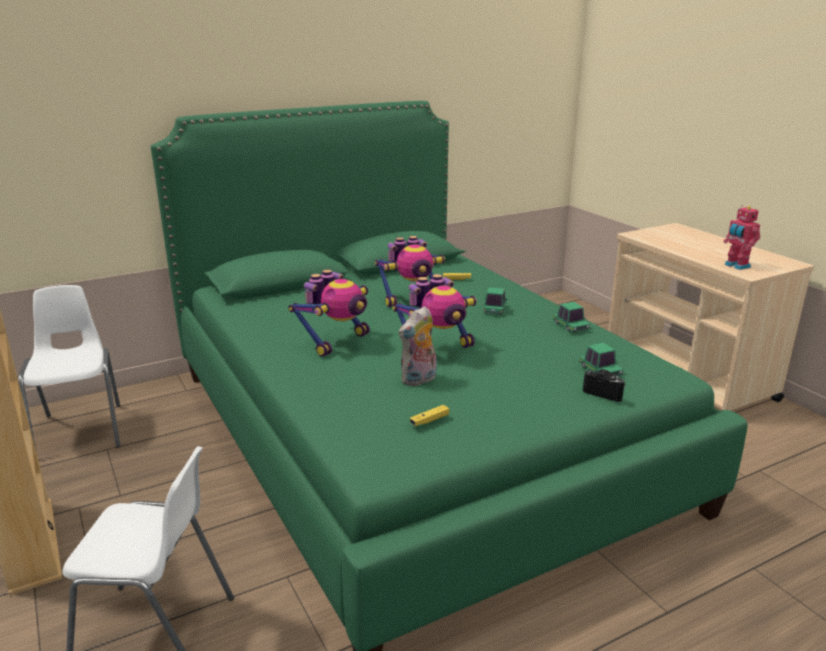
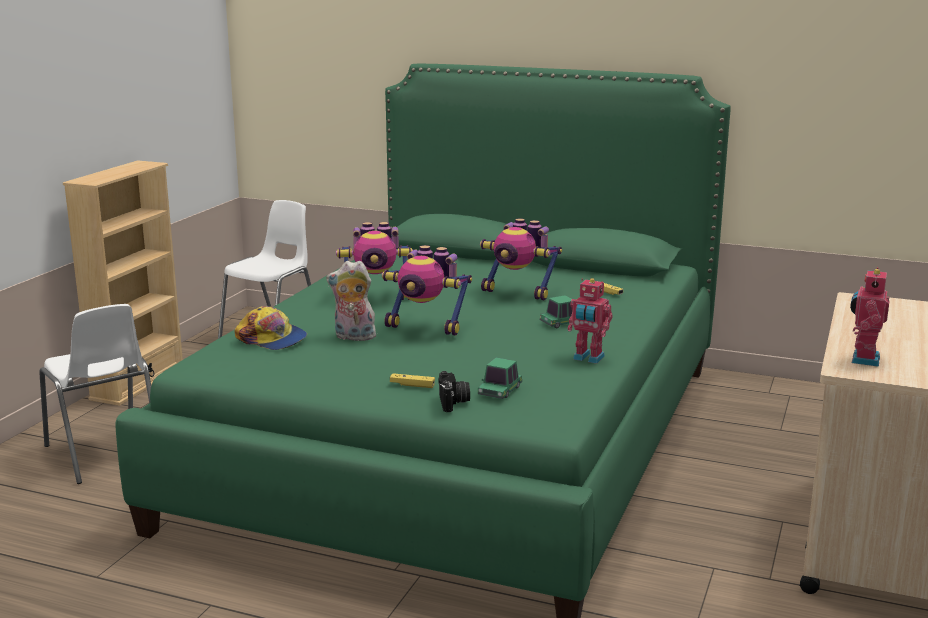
camera: 50 degrees right, 5 degrees down
(373, 412) = (272, 339): none -> cap
(429, 420) = (289, 358): yellow game controller -> yellow game controller (412, 385)
(570, 326) = (588, 358): toy car -> toy robot

